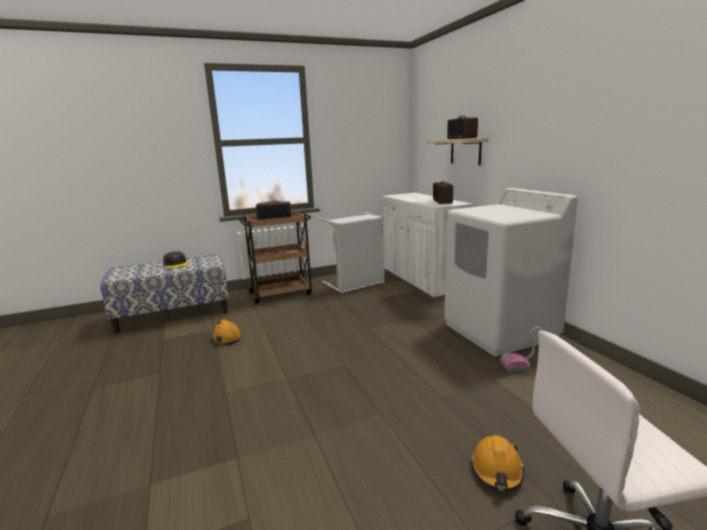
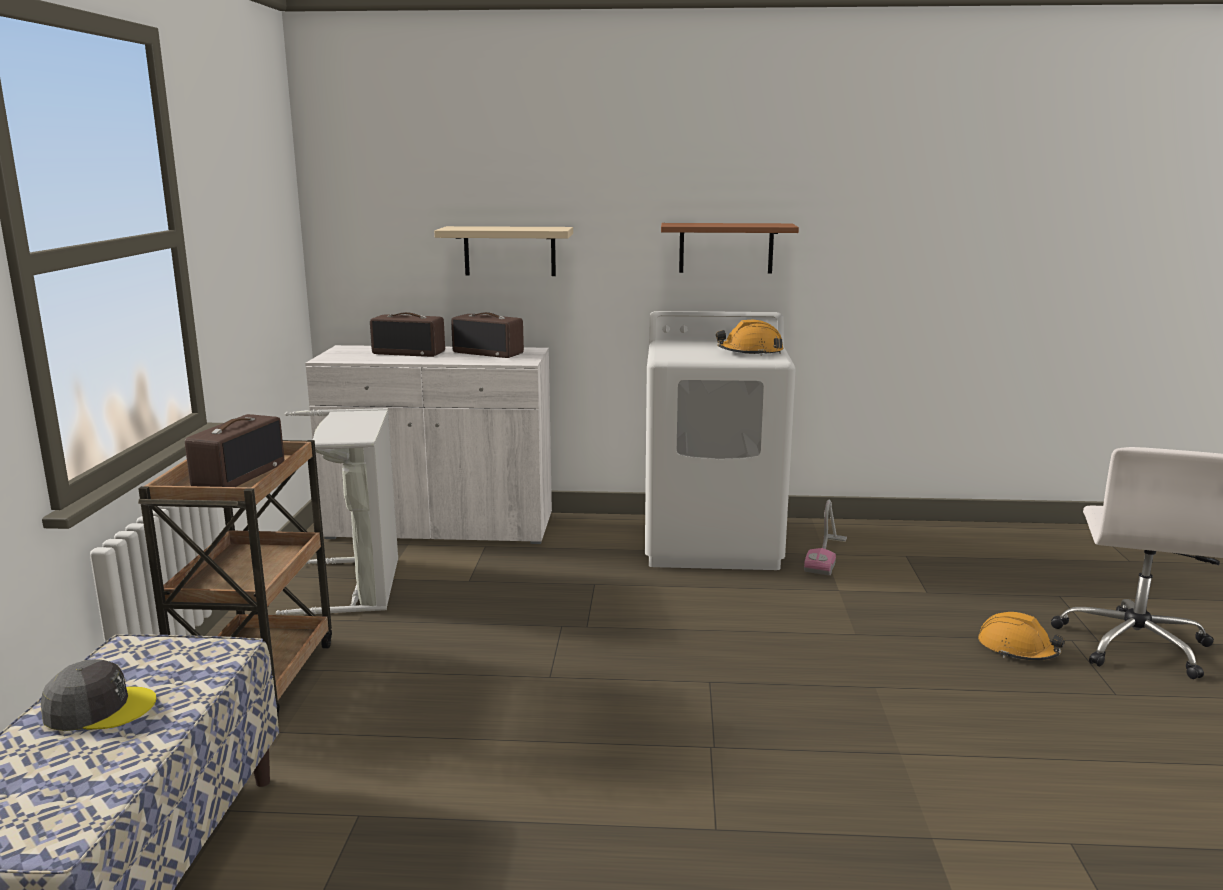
camera: 65 degrees left, 0 degrees up
(226, 337) = (436, 799): orange hard hat -> orange hard hat (750, 352)
(462, 138) = (526, 228): radio -> radio (409, 353)
(556, 149) = (726, 248): none -> brown shelf

